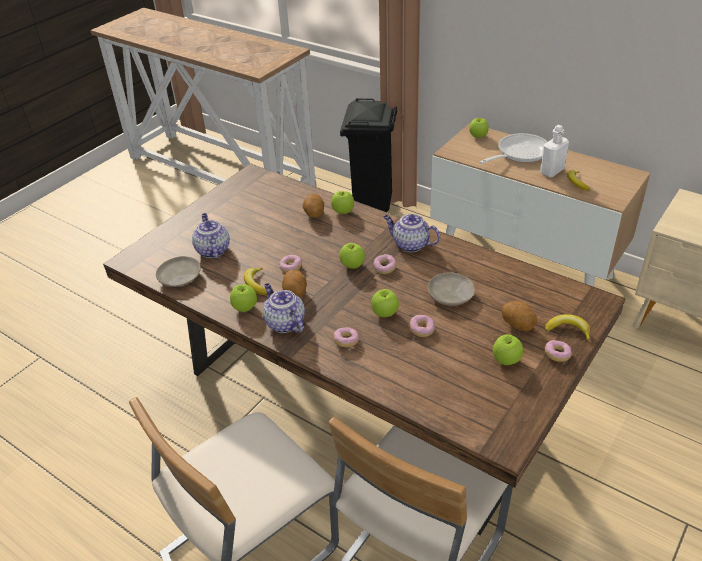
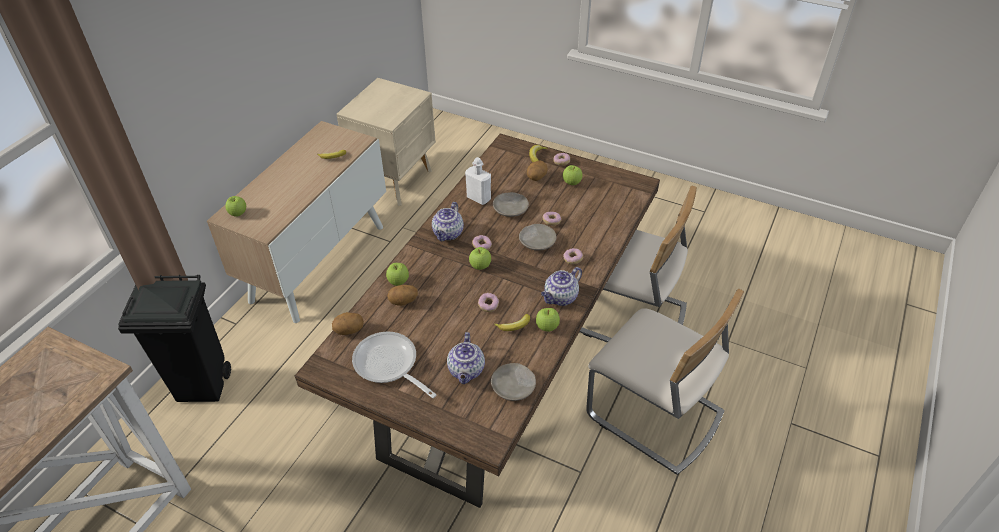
camera: 100 degrees left, 5 degrees up
(212, 250) = (466, 371): teapot -> teapot turned 60 degrees counterclockwise
(295, 293) = (522, 297): potato -> potato (349, 330)
(385, 313) = (537, 241): apple -> beige plate
(519, 153) = (277, 187): frying pan -> frying pan (389, 365)
(551, 171) = (312, 169): white bottle -> white bottle (478, 198)

